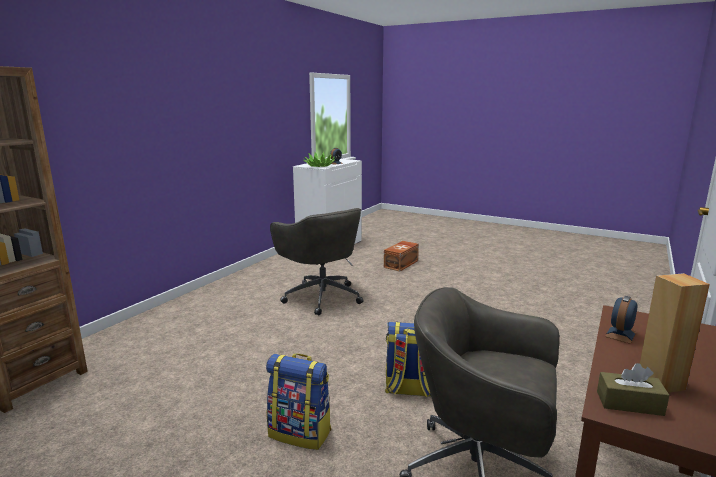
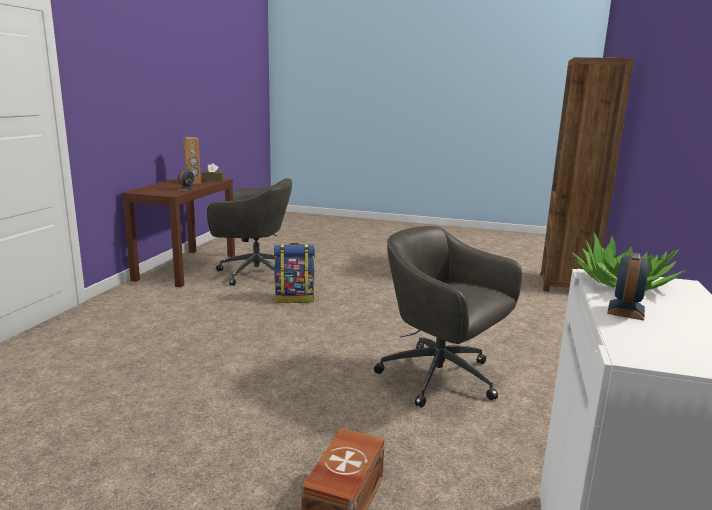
camera: 165 degrees right, 0 degrees up
(301, 433) = (358, 278): backpack -> none

